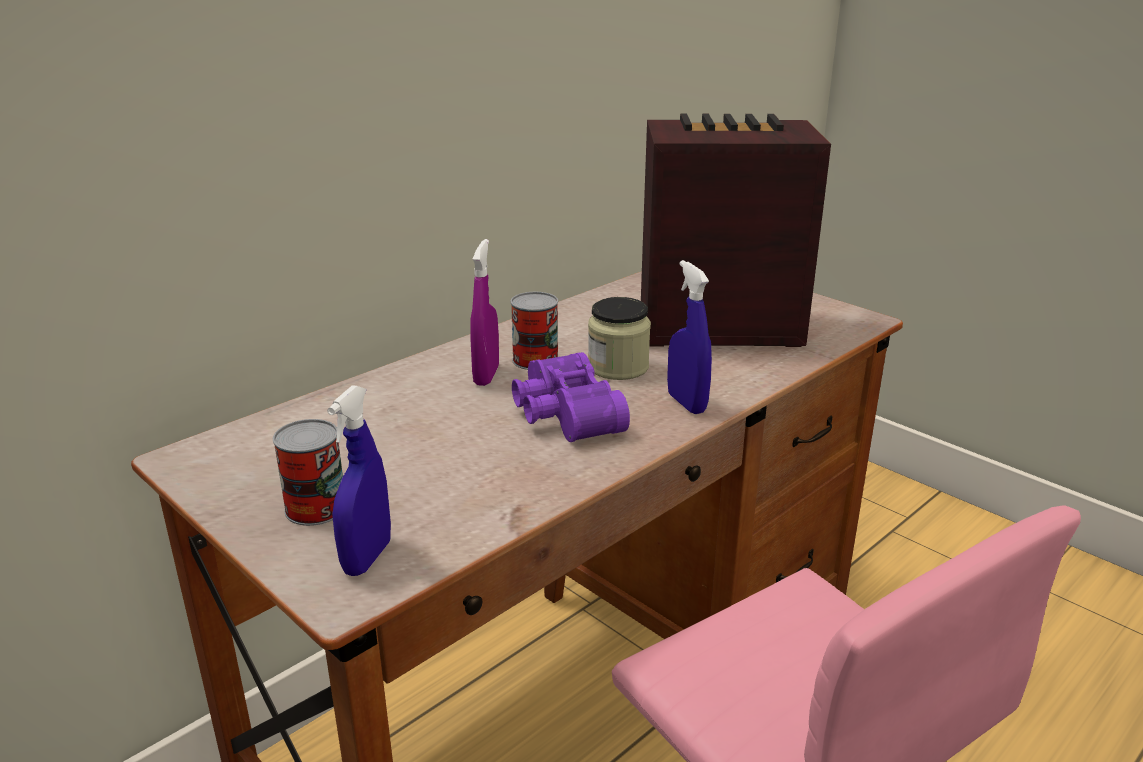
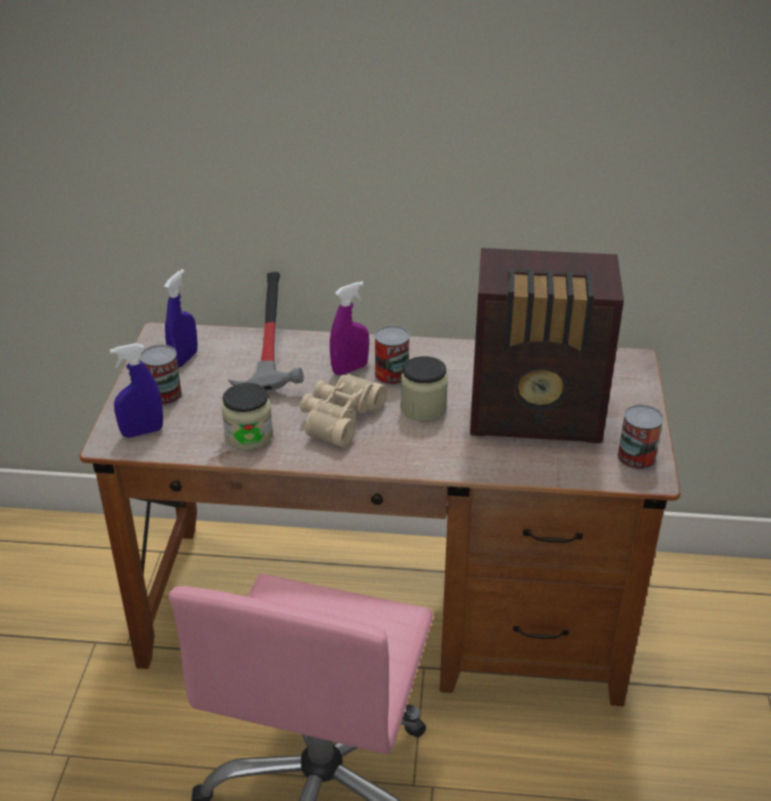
camera: 50 degrees right, 10 degrees up
(394, 409) = (275, 362): none -> hammer
(507, 481) = (249, 436): none -> jar
(563, 415) = (338, 418): purple binoculars -> beige binoculars
(686, 403) = (409, 454): blue spray bottle -> blue spray bottle (184, 359)
(715, 326) = (538, 417): radio -> radio turned 135 degrees clockwise
(831, 314) = (636, 457): none -> can

